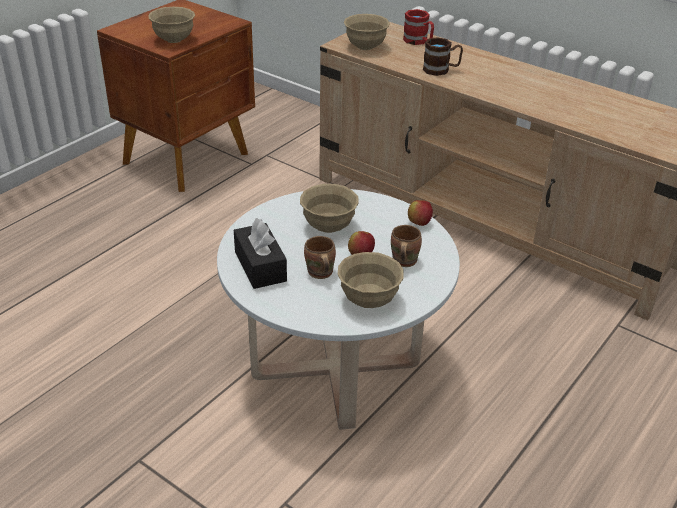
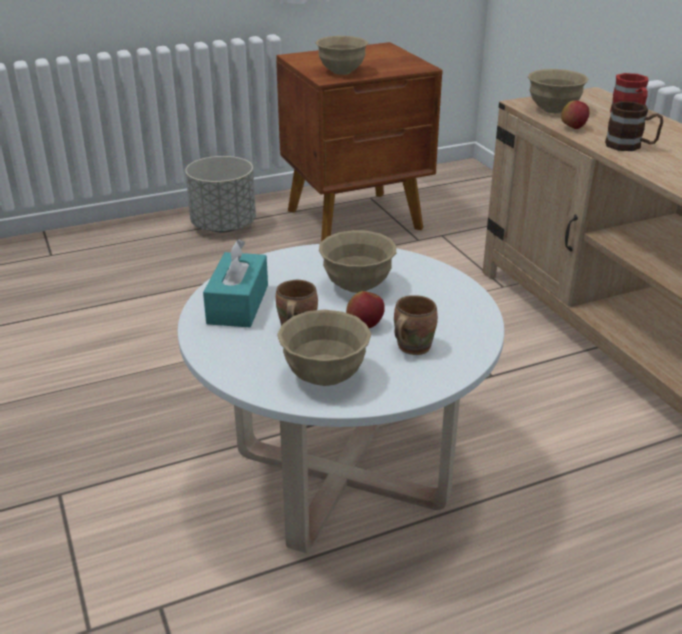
camera: 30 degrees right, 5 degrees down
(76, 193) = (224, 226): none -> grey planter
(260, 266) = (238, 304): black tissue box -> turquoise tissue box
(419, 223) = (474, 311): apple -> apple (573, 128)

